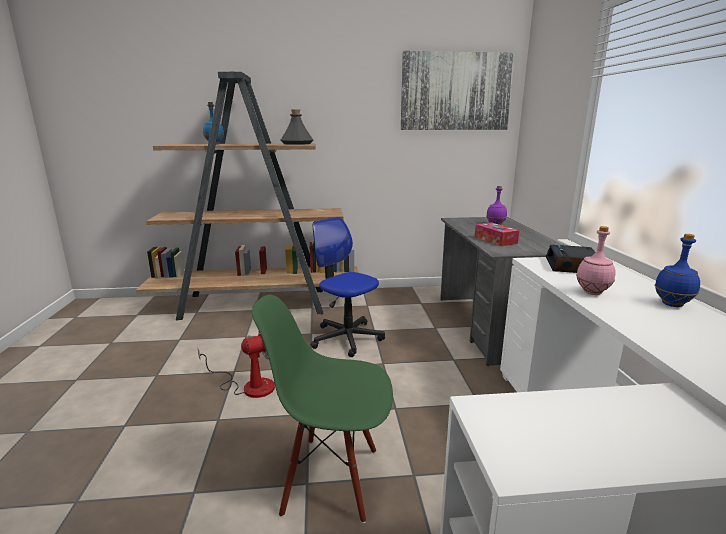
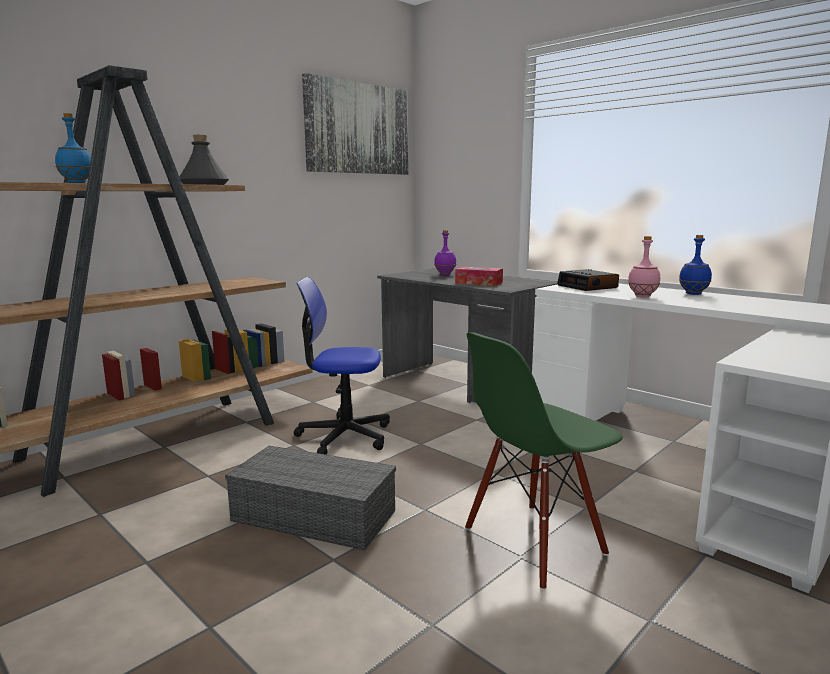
camera: 40 degrees left, 5 degrees down
(249, 386) = (311, 516): fan -> grey storage box

